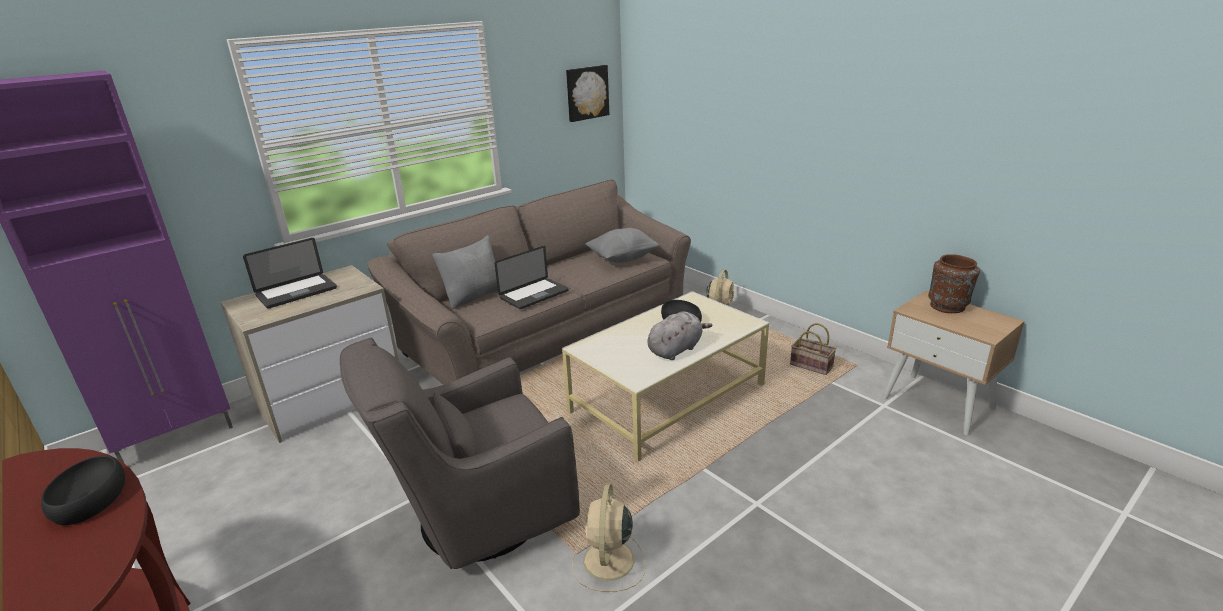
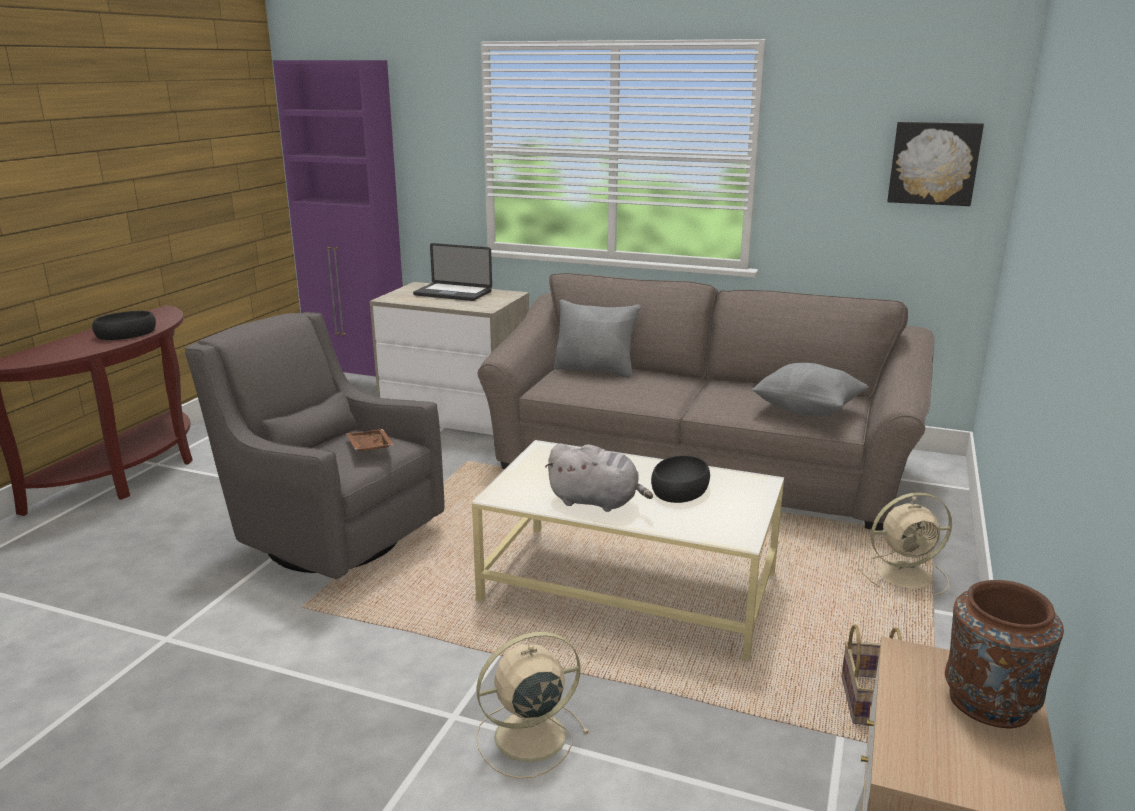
camera: 60 degrees right, 5 degrees down
(509, 415) = (368, 448): none -> brown tray
(534, 294) = (633, 392): laptop -> none
(608, 562) = (297, 630): beige fan -> beige fan (527, 737)

